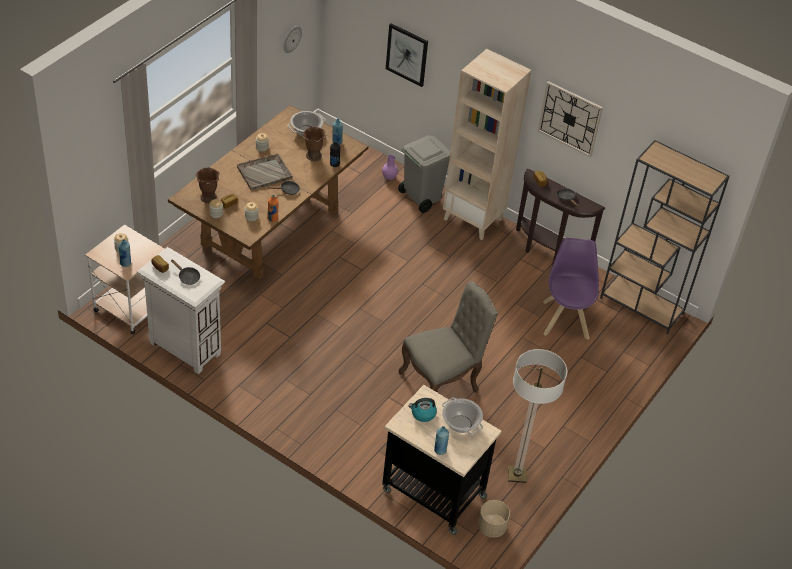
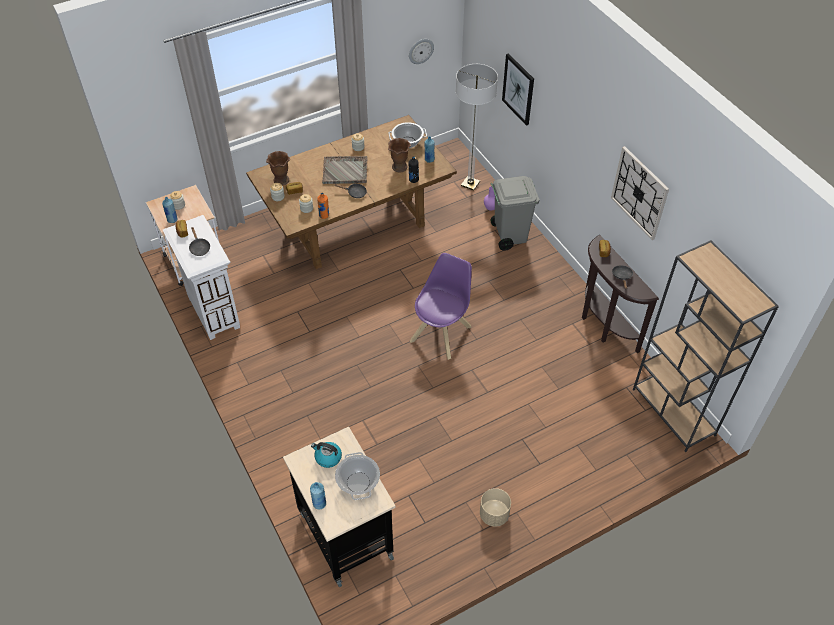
camera: 30 degrees right, 5 degrees up
(441, 384) = (420, 425): grey chair -> none
(473, 219) = (548, 270): beige bookcase -> none
(492, 527) = (380, 594): beige planter -> beige planter (494, 514)
(517, 475) = (438, 547): floor lamp -> floor lamp (470, 184)
(565, 318) = (584, 399): purple chair -> purple chair (441, 332)

